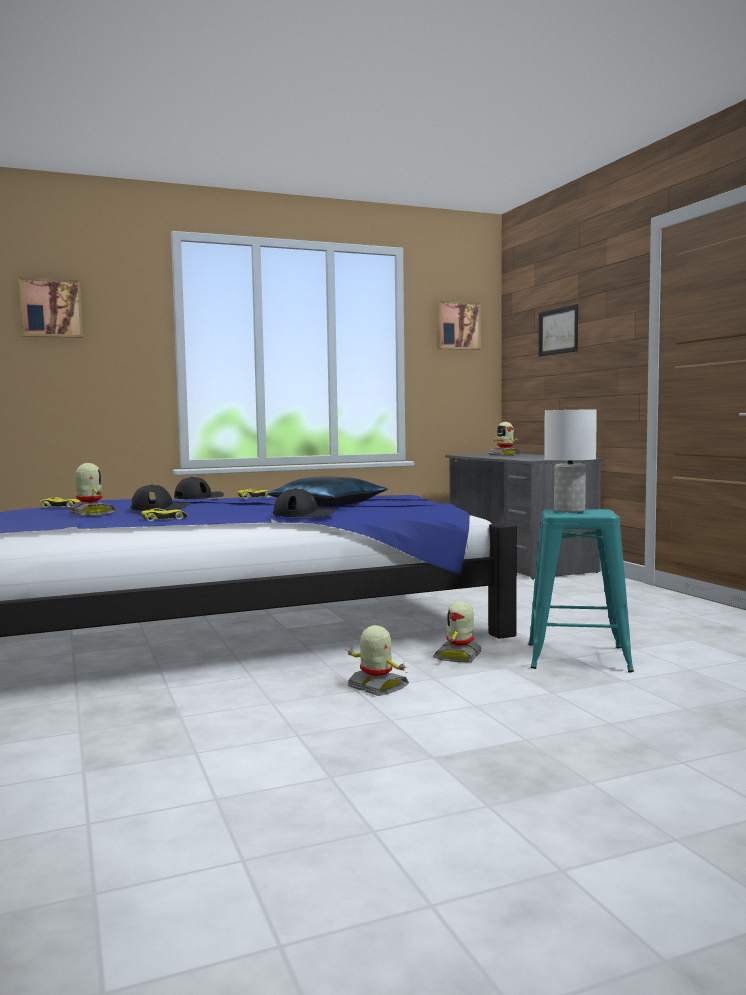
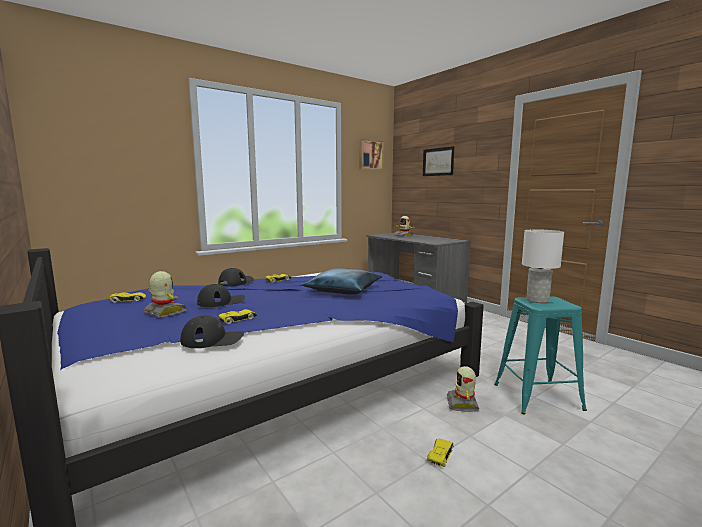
camera: 15 degrees left, 5 degrees up
(51, 308) = (94, 131): picture -> none
(305, 514) = (351, 309): black cap -> black cap (213, 339)
(377, 687) = (440, 455): toy robot -> yellow toy car

